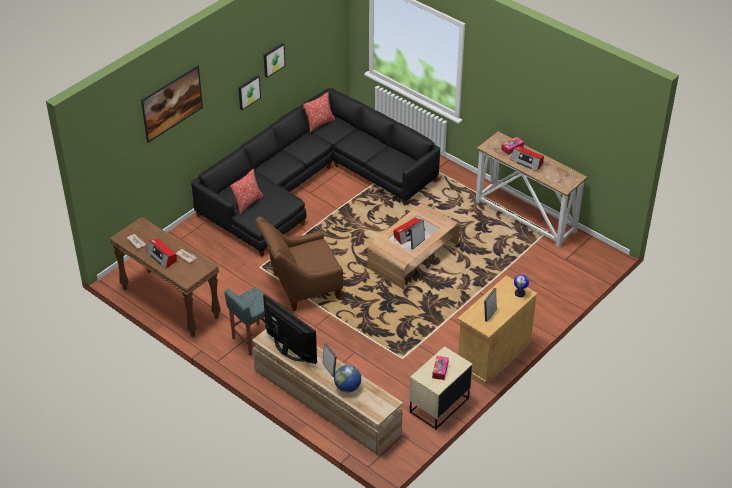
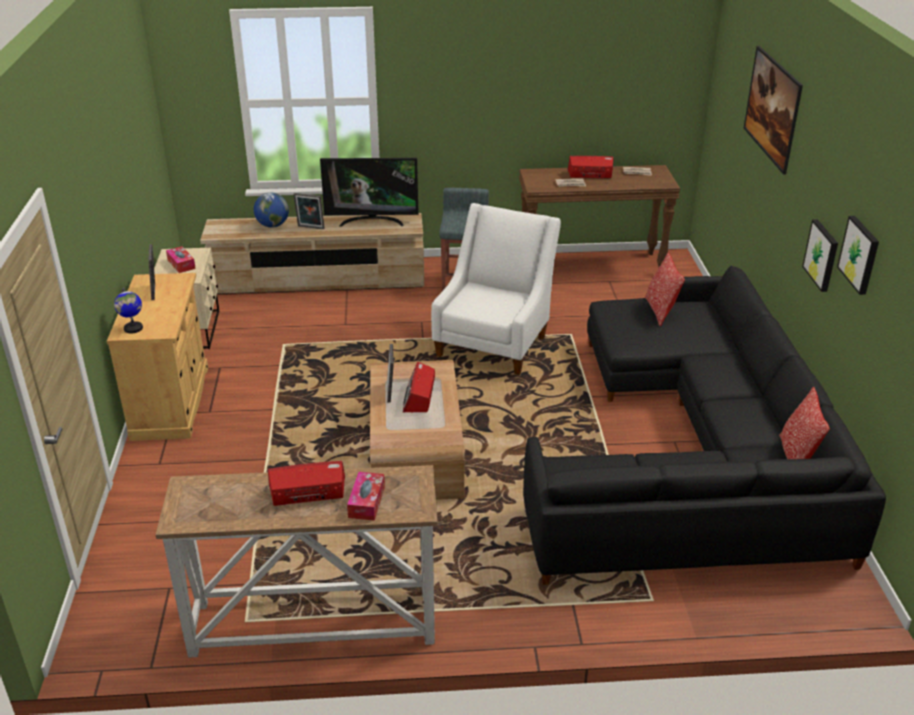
camera: 135 degrees right, 10 degrees down
(301, 287) = (495, 342): brown armchair -> white armchair

